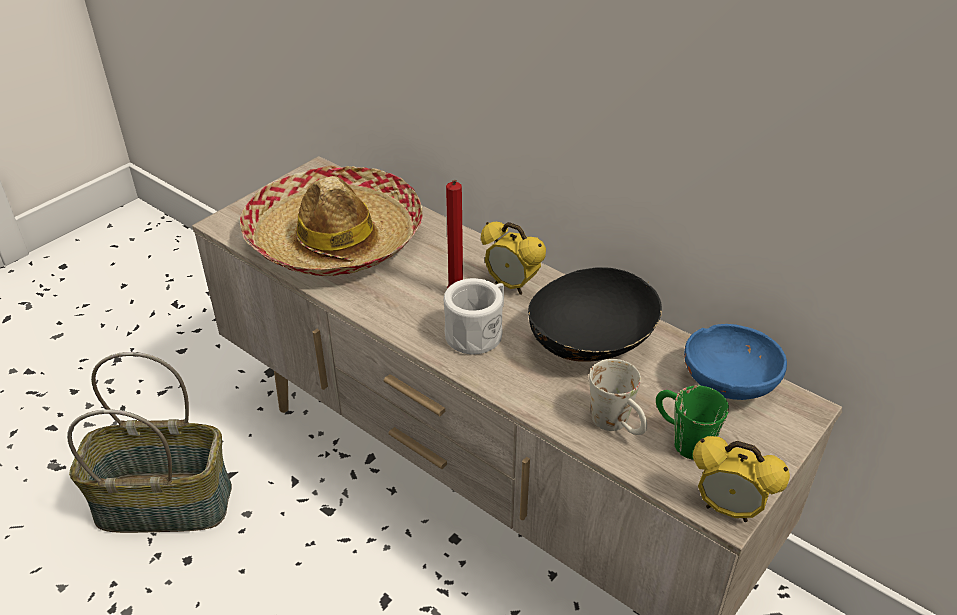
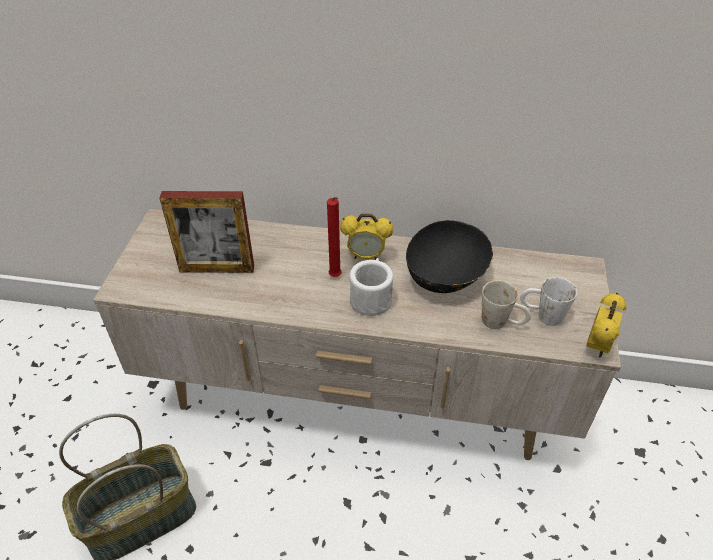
camera: 30 degrees left, 5 degrees up
(334, 239) = (217, 269): hat -> picture frame
(681, 439) = (542, 315): green mug -> white mug
(728, 509) = (597, 346): alarm clock -> alarm clock turned 60 degrees counterclockwise
(729, 383) = (539, 269): blue bowl -> none

